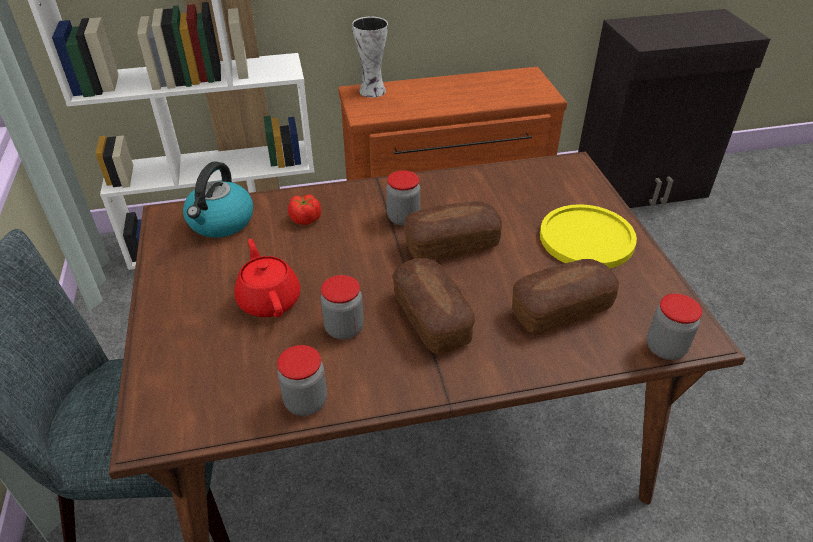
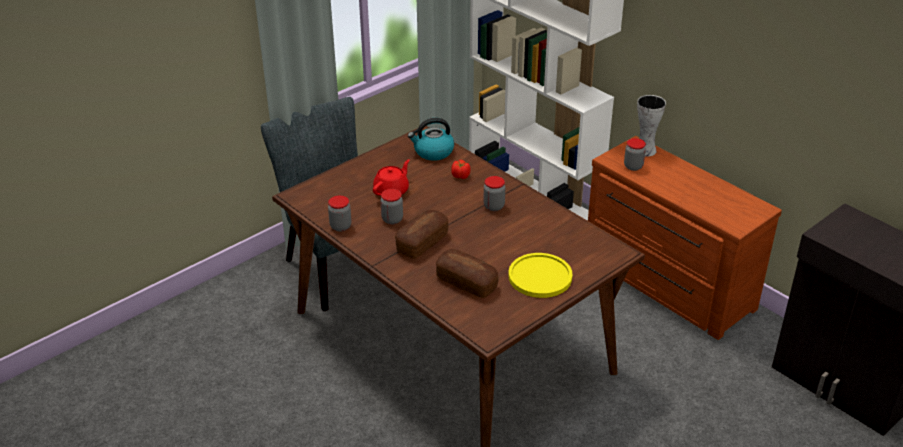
camera: 60 degrees right, 5 degrees down
(451, 245) = (486, 230): bread -> none
(665, 348) = (467, 325): jar -> jar (633, 166)

